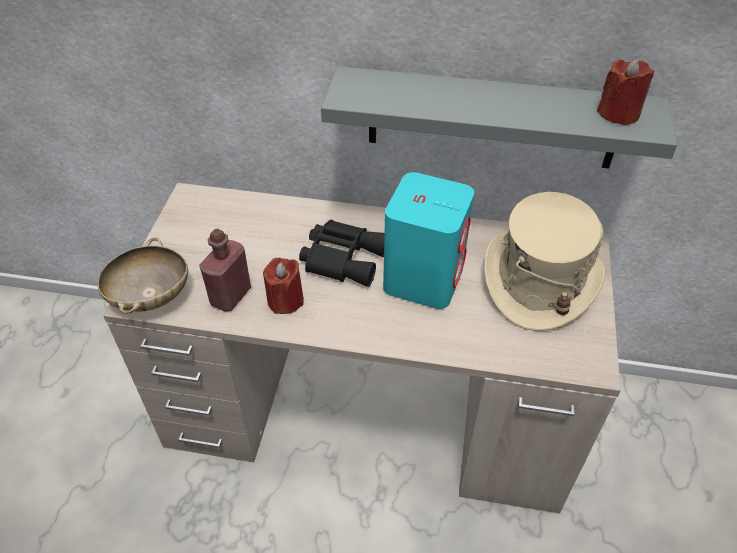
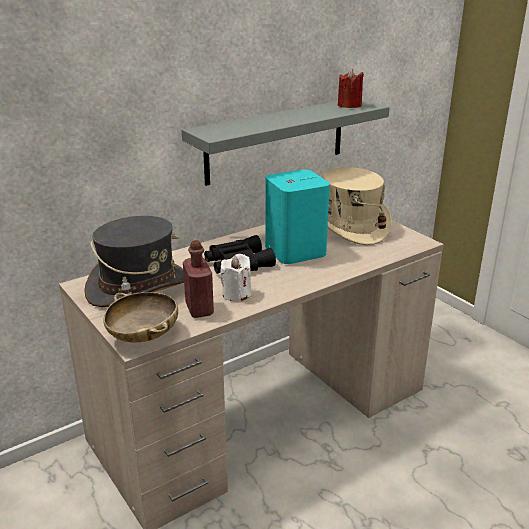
camera: 45 degrees left, 20 degrees down
(224, 230) = (138, 287): none -> grey hat
(285, 300) = (236, 294): red candle -> white candle

